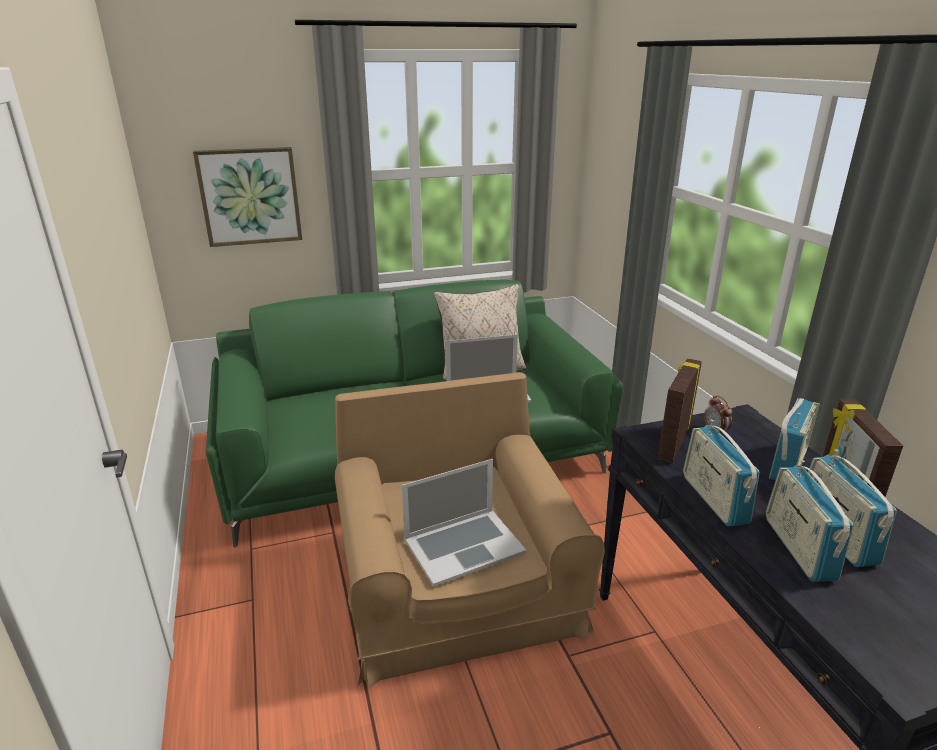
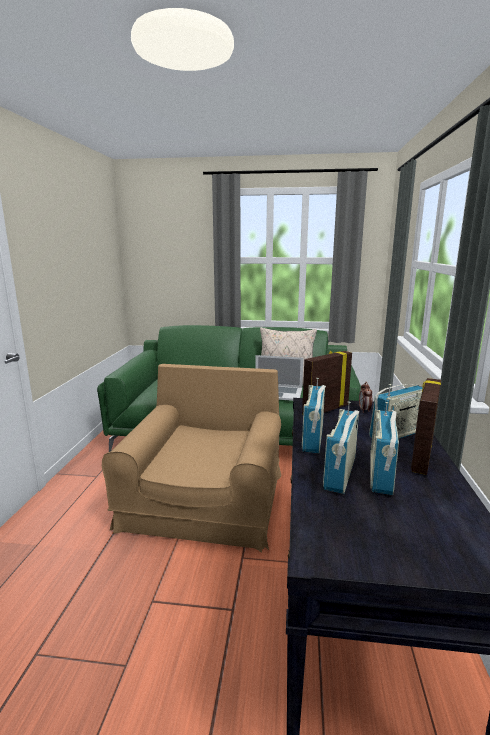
camera: 25 degrees right, 10 degrees down
(250, 196) = (175, 268): picture -> none
(463, 545) = (193, 461): laptop -> none

